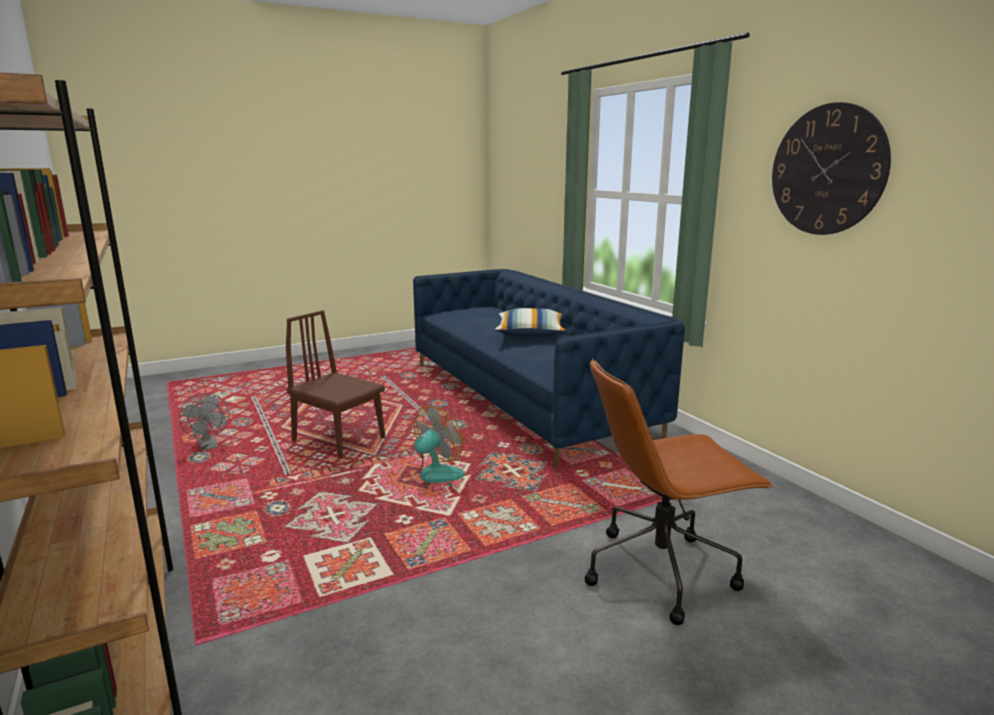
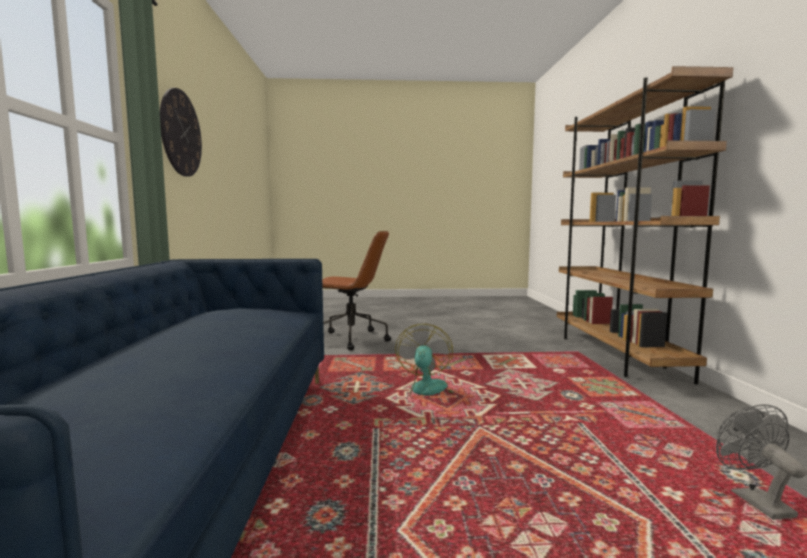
camera: 155 degrees left, 10 degrees down
(339, 440) = (527, 464): brown chair -> none
(433, 480) = (429, 393): fan -> fan turned 120 degrees clockwise
(530, 334) = (184, 342): pillow -> none

